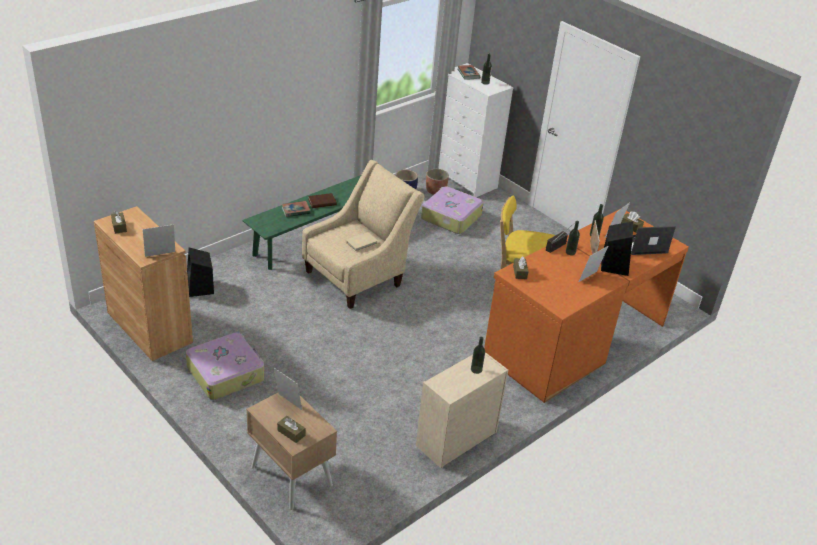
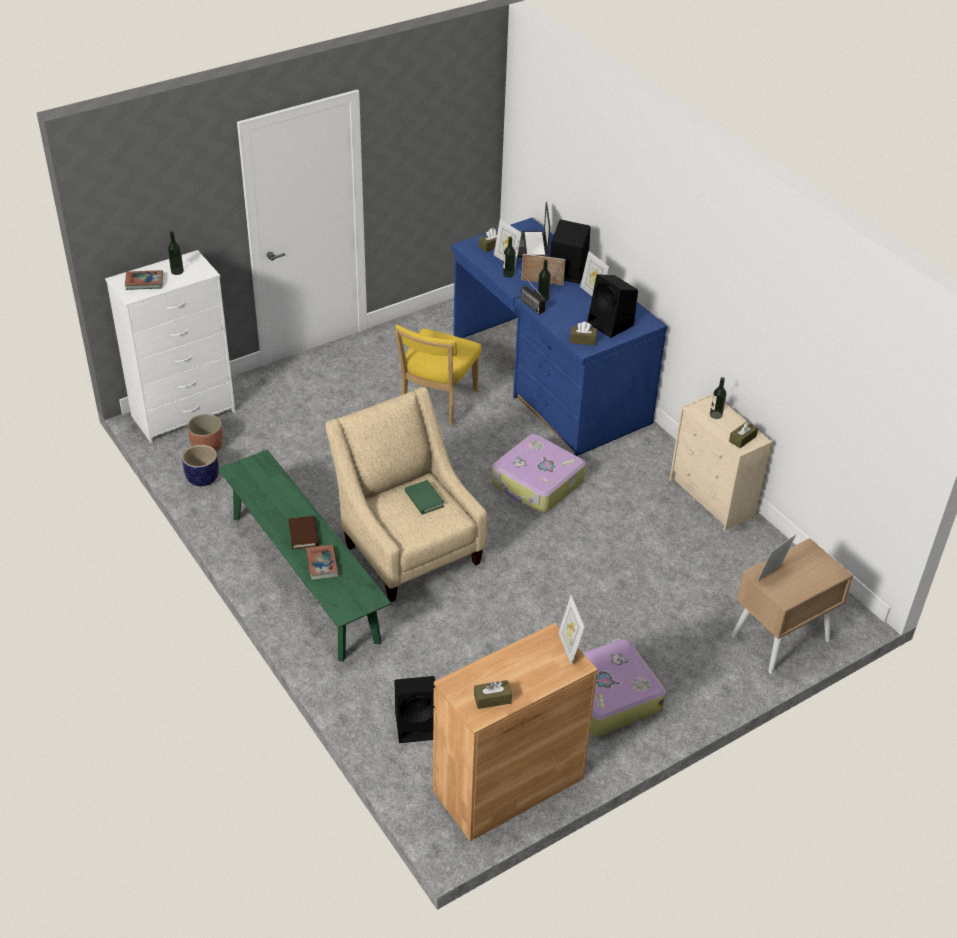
camera: 80 degrees left, 5 degrees up
(291, 433) = (819, 574): brown tissue box -> brown tissue box (742, 439)
(361, 243) = (424, 499): beige book -> green book
(450, 217) = (279, 442): suitcase -> suitcase (537, 483)
(549, 287) = (611, 324): none -> black speaker
(574, 339) = (548, 381): orange desk -> blue desk

